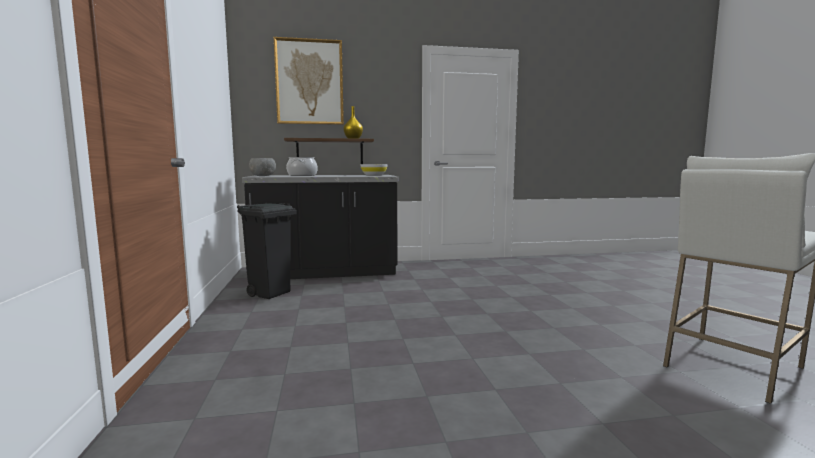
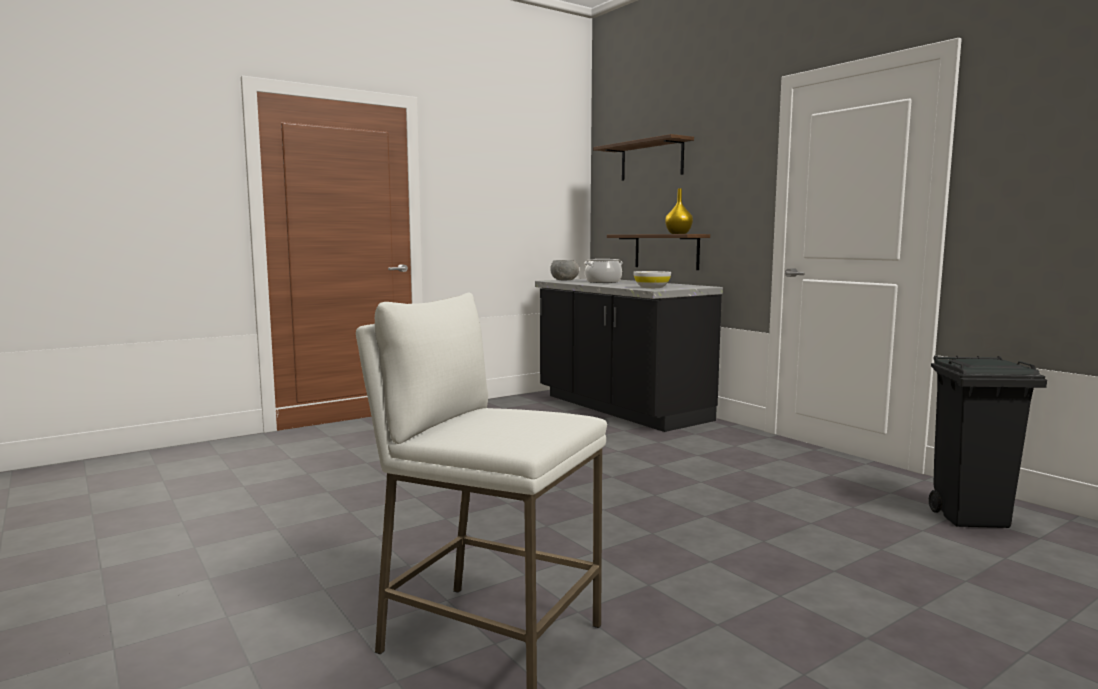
camera: 65 degrees right, 0 degrees up
(270, 293) = (520, 408): black trash can -> black trash can (971, 518)
(309, 82) = (651, 160): picture -> shelf

